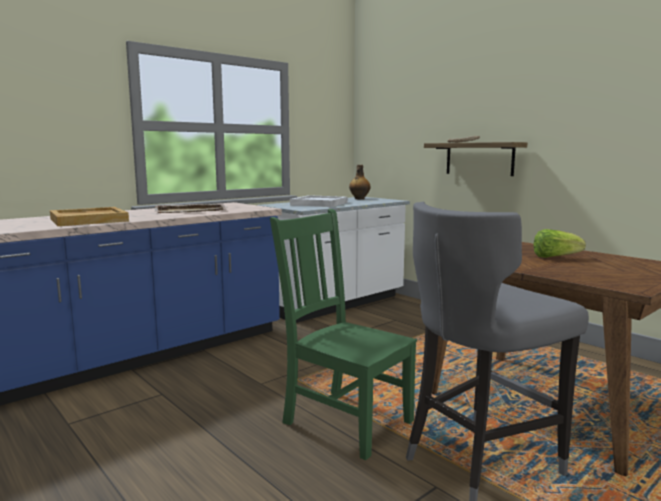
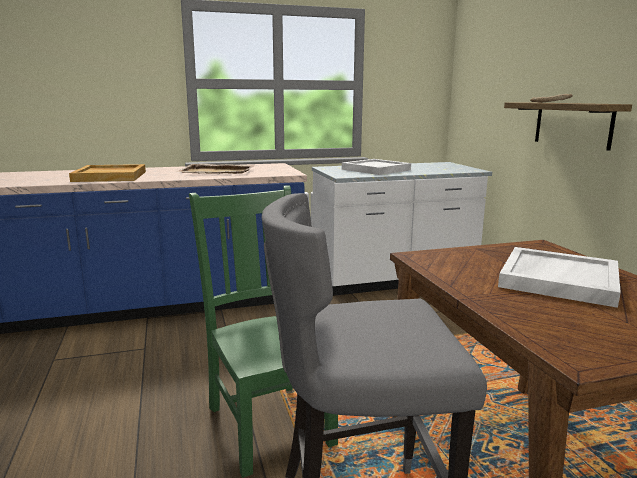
camera: 25 degrees right, 5 degrees up
(359, 199) = (437, 165): bottle -> none
(555, 257) = (557, 279): lettuce -> white tray

